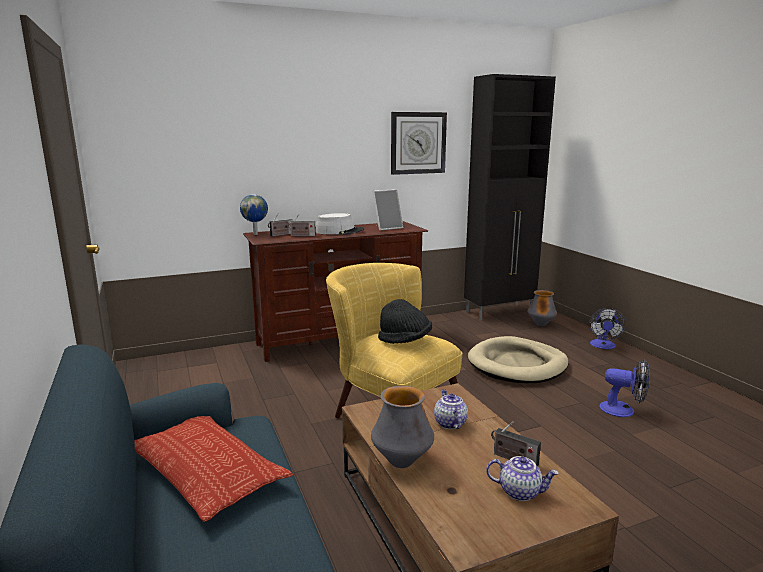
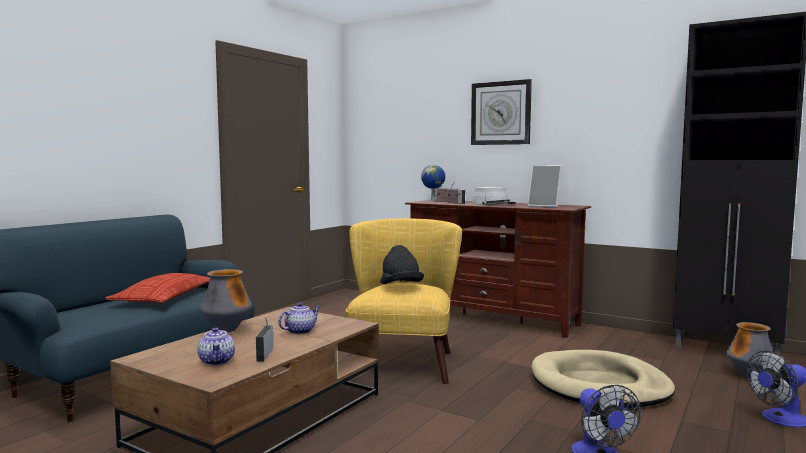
camera: 55 degrees right, 10 degrees down
(418, 143) = (615, 117): wall clock -> wall clock (501, 113)

